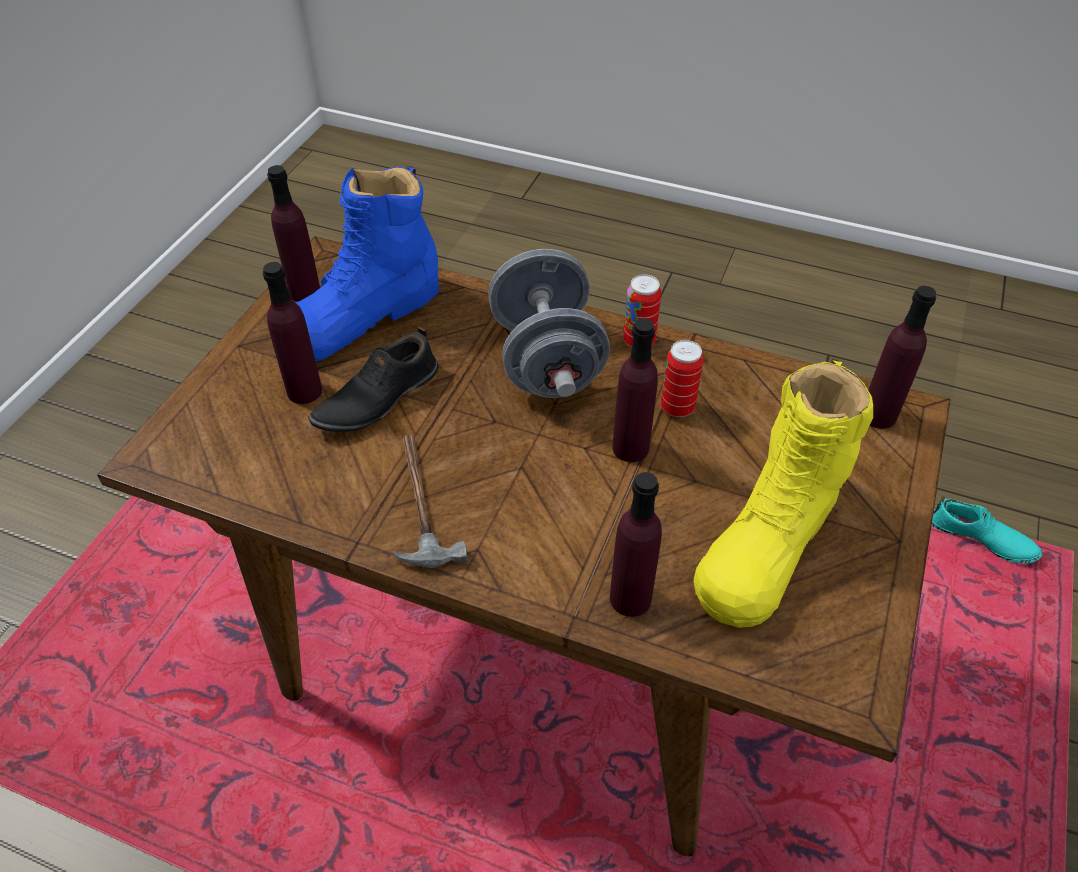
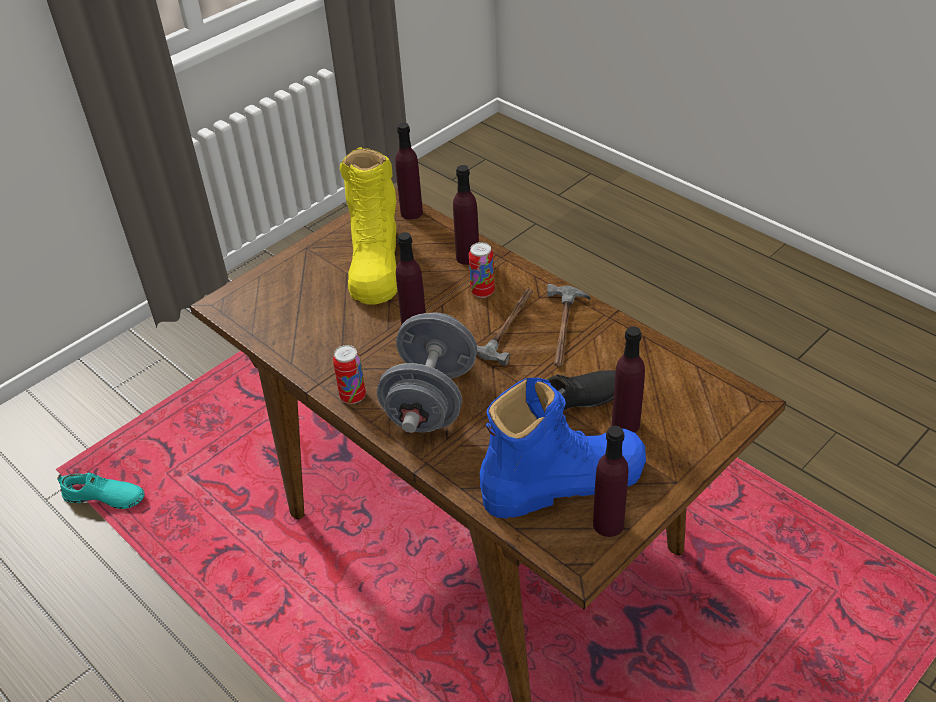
camera: 155 degrees left, 5 degrees down
(503, 485) = (507, 326): none -> hammer
(677, 408) = (365, 343): can -> can (482, 292)
(768, 541) = (375, 263): yellow boot -> yellow boot turned 120 degrees clockwise
(878, 415) = (245, 306): purple bottle -> purple bottle (411, 212)
(980, 539) = (105, 498): turquoise shoe -> turquoise shoe turned 135 degrees clockwise

